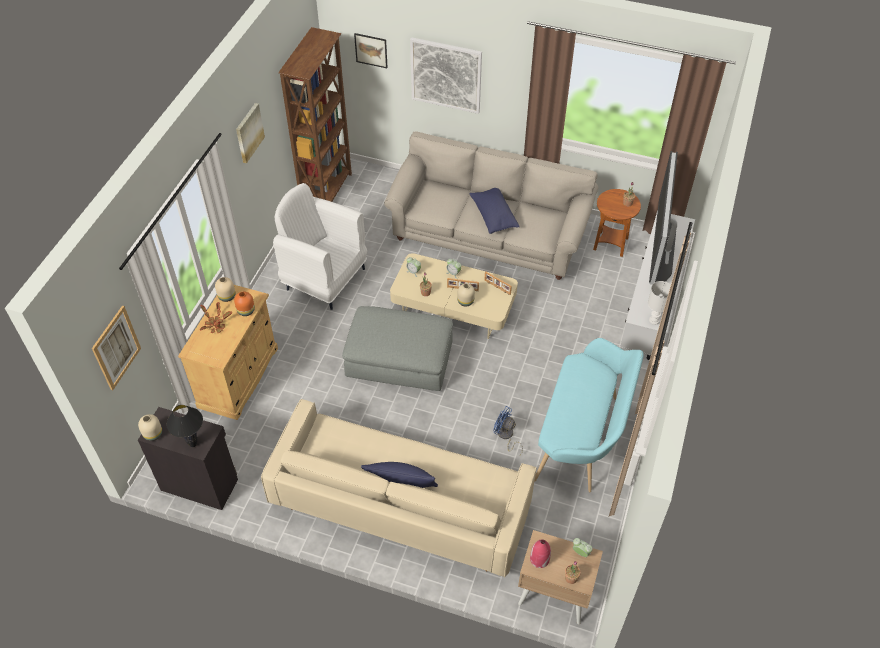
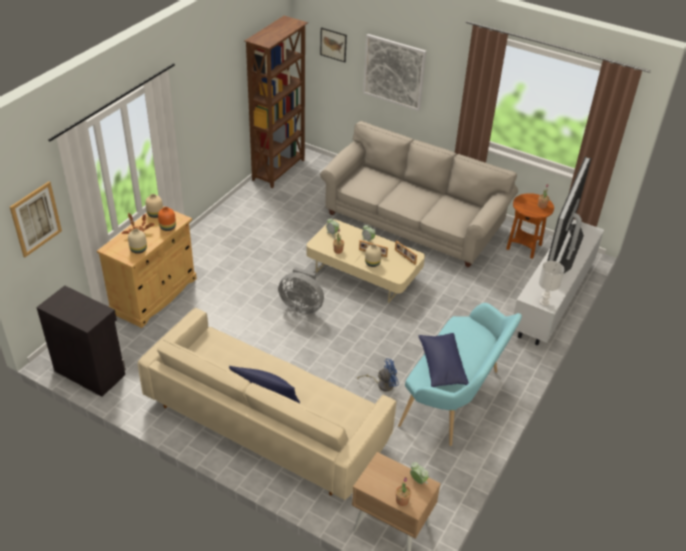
camera: 10 degrees right, 10 degrees down
(153, 433) = (51, 304): beige vase -> beige vase (138, 249)
(193, 444) = (83, 319): black table lamp -> none
(249, 132) = (206, 82): picture -> none
(324, 278) = (255, 233): white armchair -> none
(399, 360) = (302, 306): grey ottoman -> grey fan
(493, 216) = (416, 200): blue pillow -> blue pillow (441, 366)
(506, 436) = (382, 384): blue fan -> blue fan turned 120 degrees clockwise
(539, 559) = (375, 478): red vase -> none

